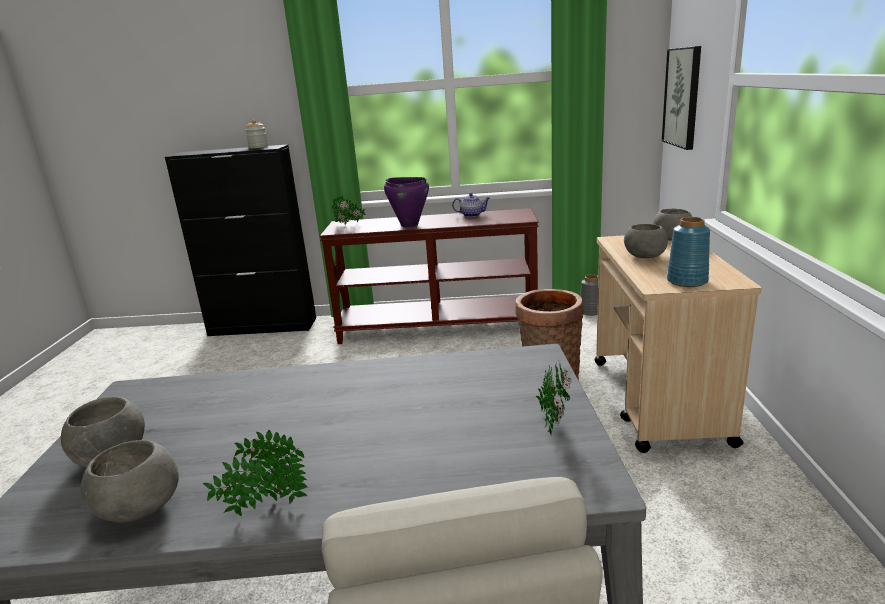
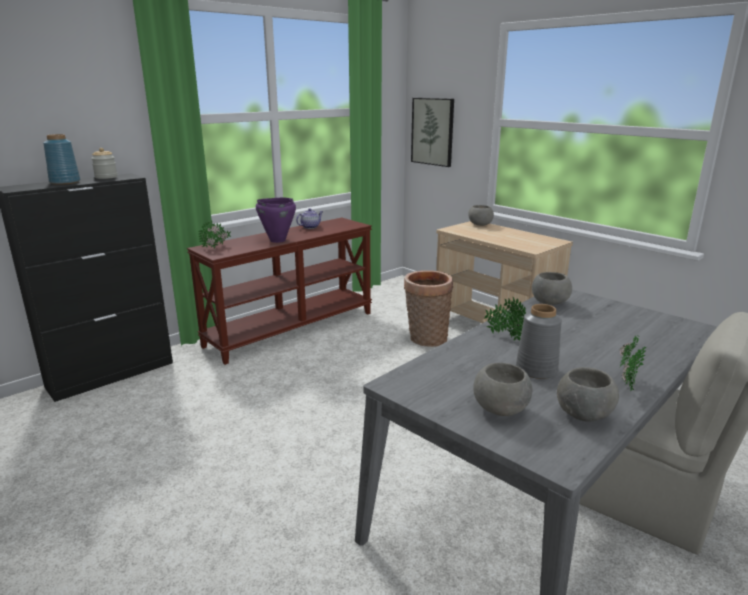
camera: 45 degrees left, 0 degrees up
(552, 421) = (633, 314): potted plant -> potted plant (504, 336)
(591, 312) = (381, 292): grey vase -> grey vase (537, 370)
(644, 257) = (490, 236): grey bowl -> grey bowl (550, 303)
(687, 281) = (539, 244): blue vase -> blue vase (65, 182)

